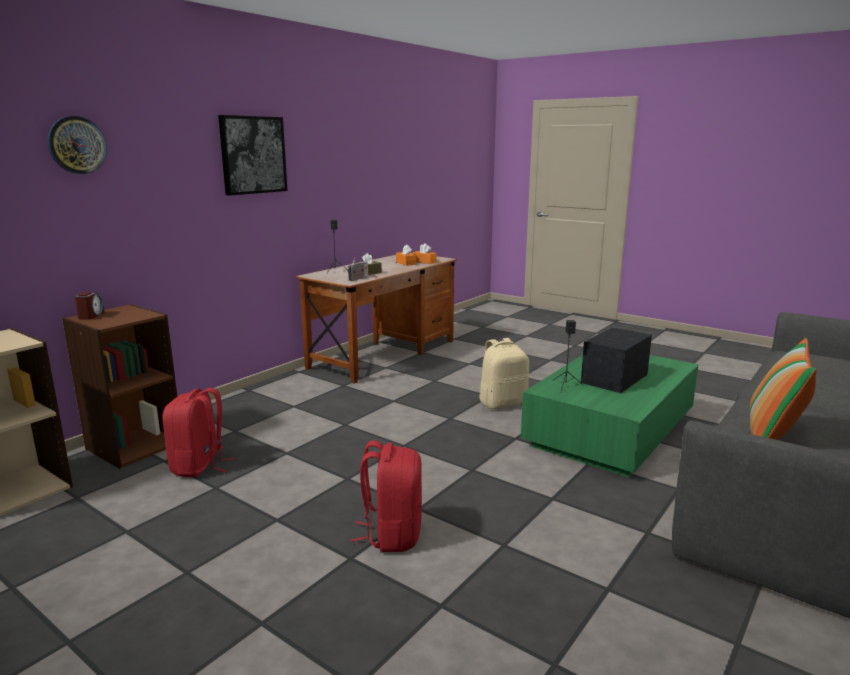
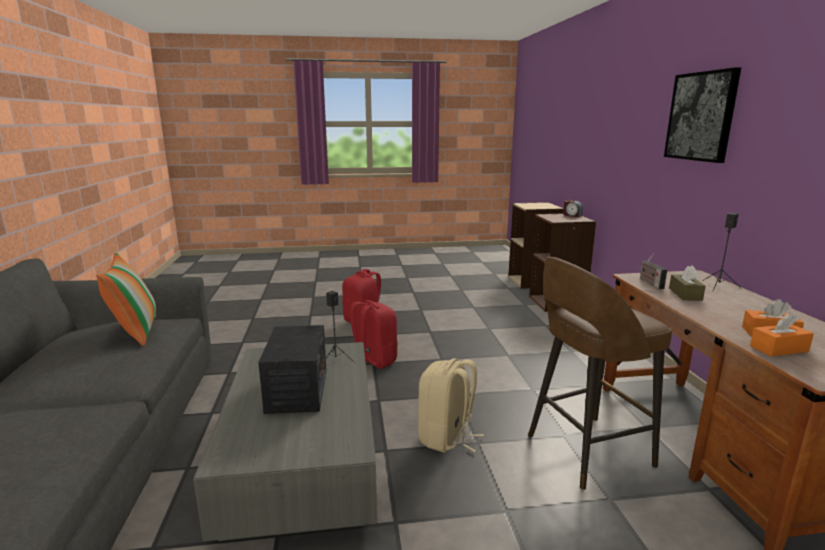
camera: 135 degrees right, 0 degrees up
(77, 145) = (605, 108): wall clock -> none
(199, 466) = (505, 309): red backpack -> red backpack (373, 360)
(440, 374) = (585, 451): none -> brown stool
(610, 430) = (302, 455): green coffee table -> grey coffee table

